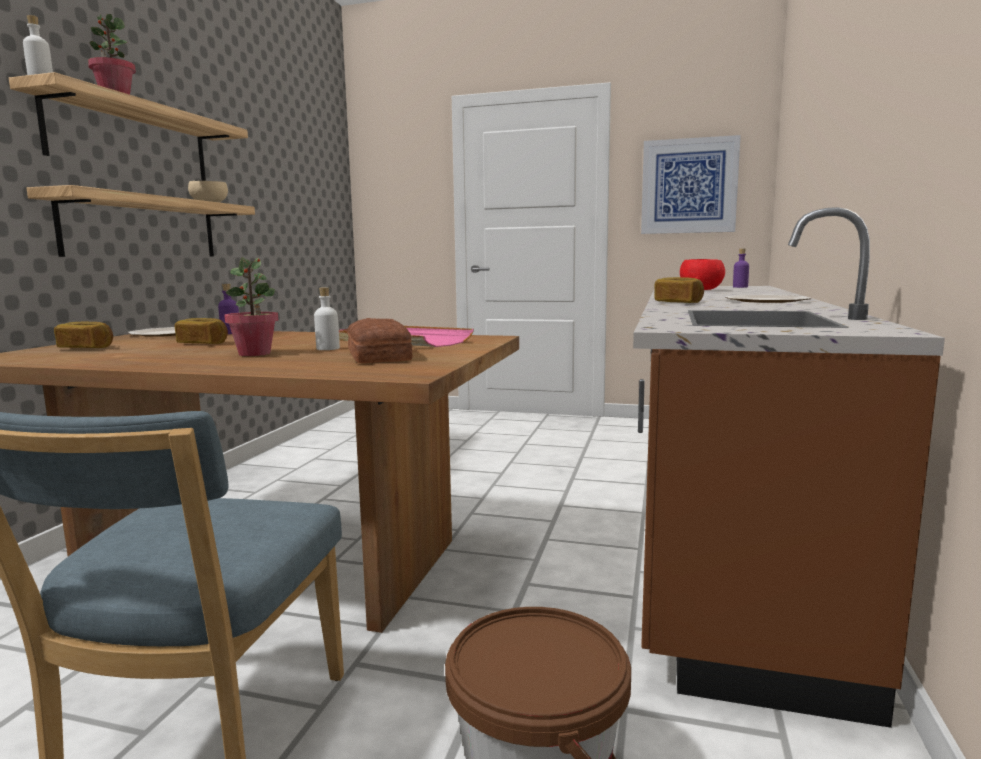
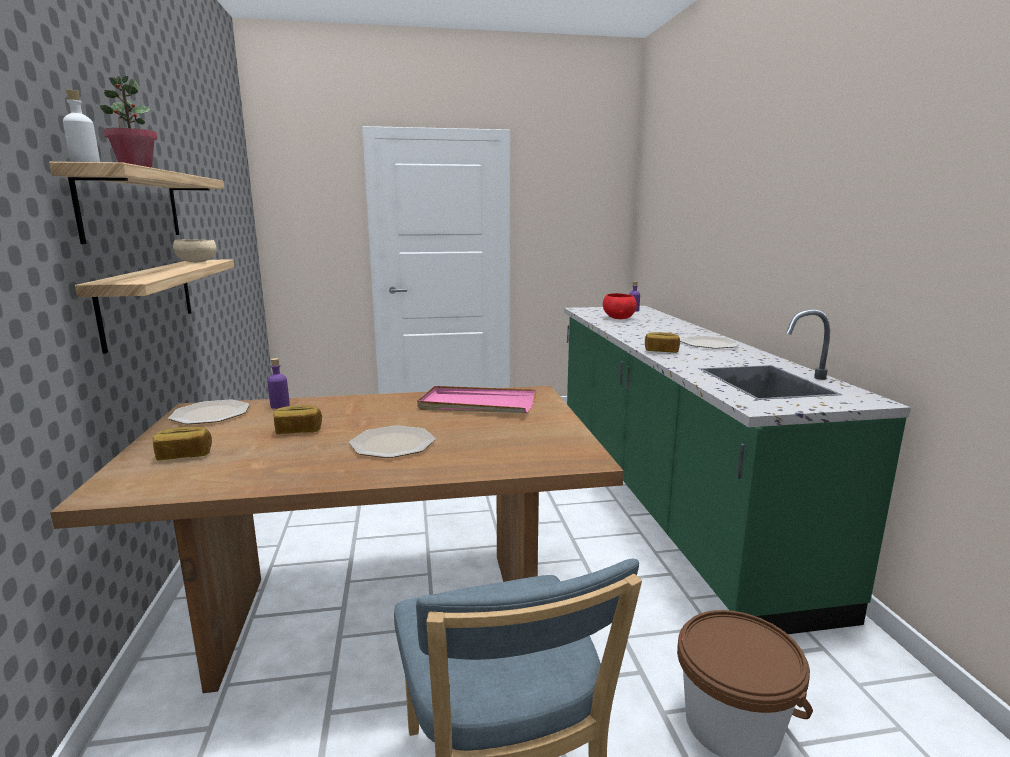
camera: 25 degrees left, 5 degrees up
(255, 353) = (392, 443): potted plant -> plate
(328, 348) = (440, 426): white bottle -> none
(377, 356) = (507, 434): bread -> none
(689, 186) = (573, 221): picture -> none
(718, 517) = (665, 494): brown counter -> green counter

